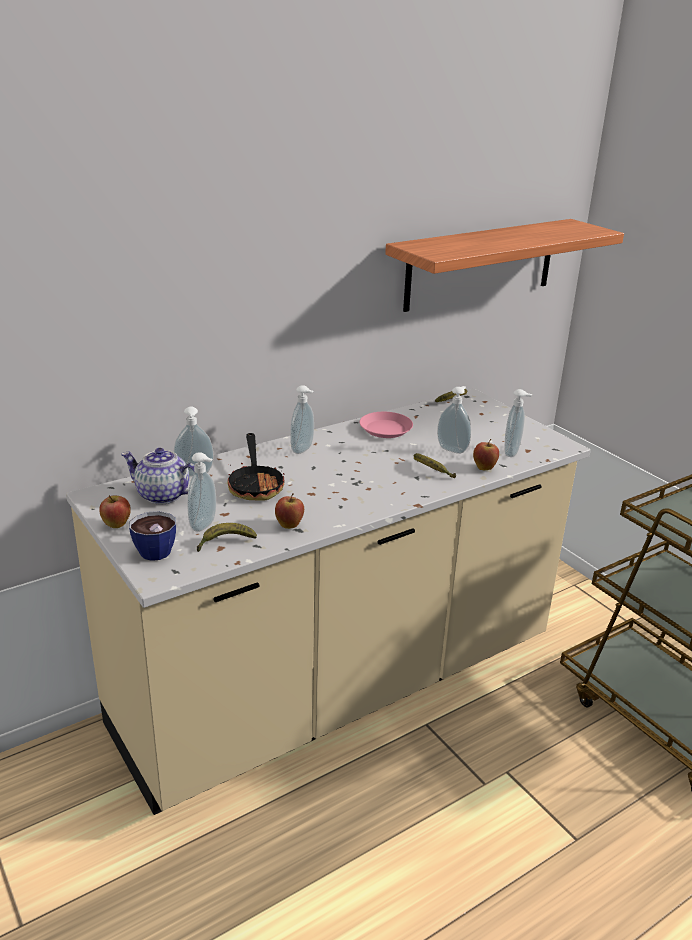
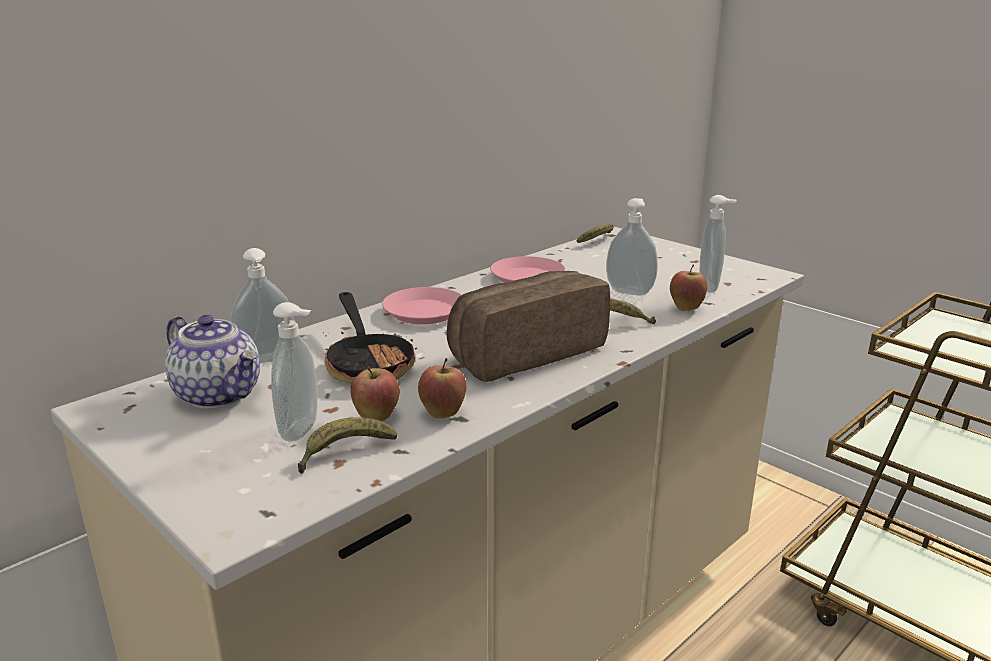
camera: 10 degrees left, 5 degrees down
(116, 525) = (146, 449): apple -> apple (376, 418)
(155, 548) = (223, 478): cup -> none
(162, 495) = (219, 394): teapot -> teapot turned 150 degrees counterclockwise
(303, 450) = (424, 312): soap dispenser -> pink plate
(357, 489) = (524, 352): none -> bread
(481, 264) = (615, 58): shelf -> none

